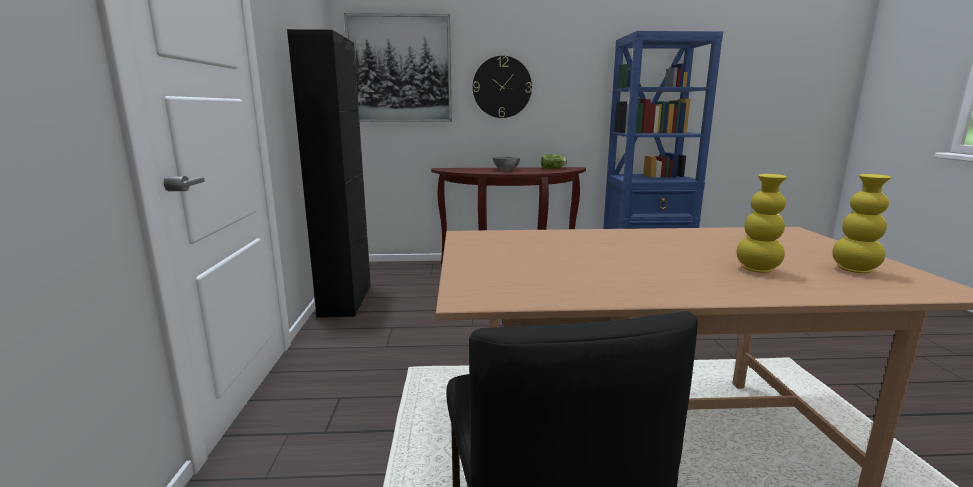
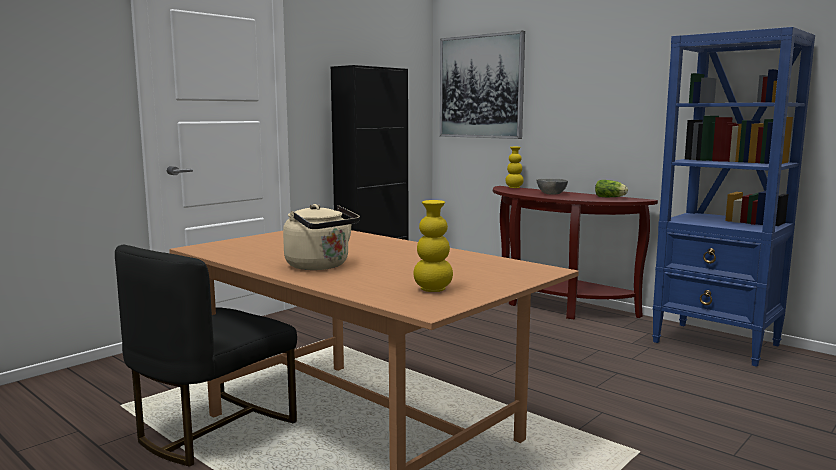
camera: 45 degrees right, 5 degrees down
(502, 87) = (571, 103): wall clock -> none
(691, 276) = (320, 266): none -> beige kettle
(757, 269) = (374, 274): yellow vase -> yellow vase (514, 187)

